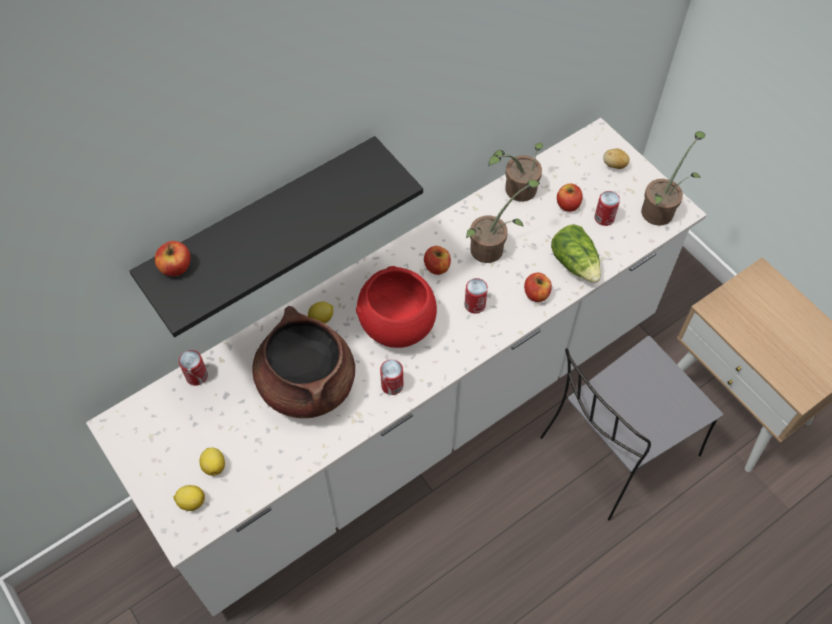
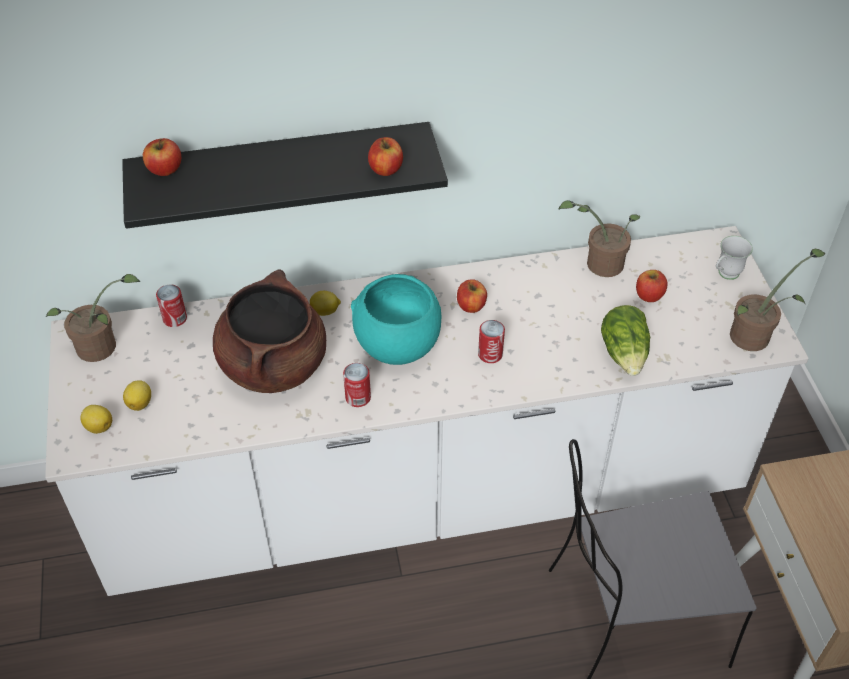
camera: 25 degrees right, 10 degrees down
(395, 324) = (396, 343): red bowl -> turquoise bowl
(492, 248) = (540, 308): potted plant -> potted plant (102, 348)
(536, 294) = (563, 368): apple -> apple (386, 169)
(604, 218) = (683, 321): can -> none
(614, 165) = (724, 275): potato -> white mug

